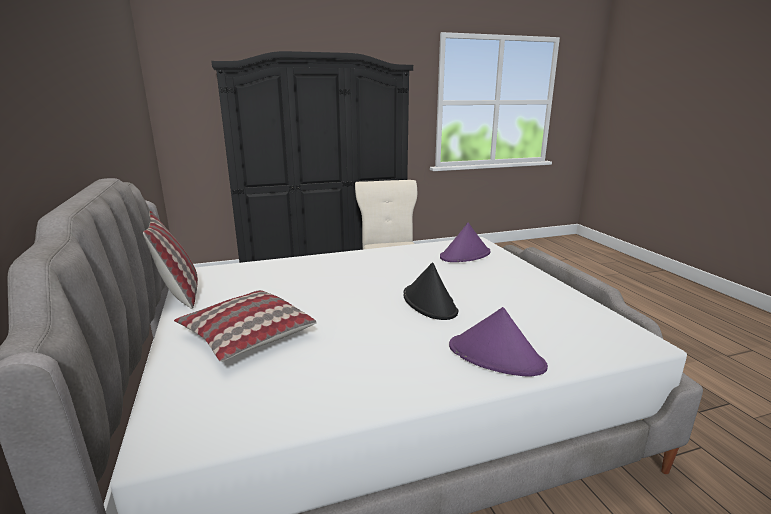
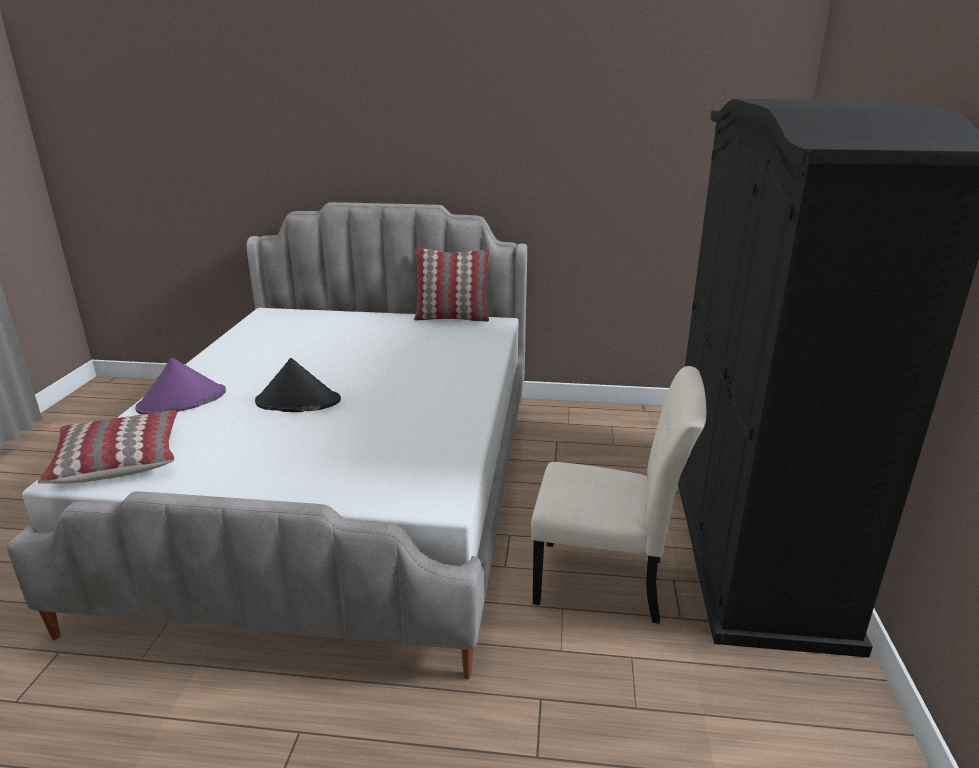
camera: 115 degrees right, 5 degrees up
(246, 336) = (344, 332): pillow -> pillow (118, 459)
(465, 255) = (393, 467): purple hat -> none

